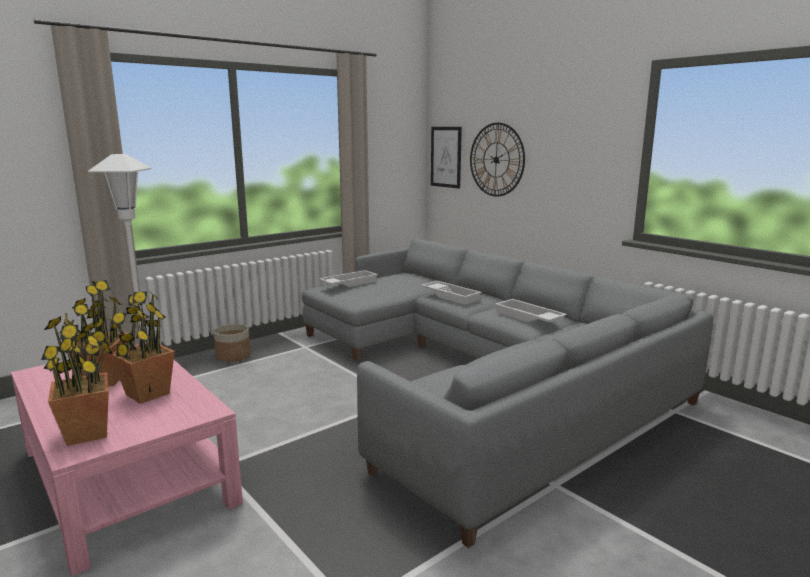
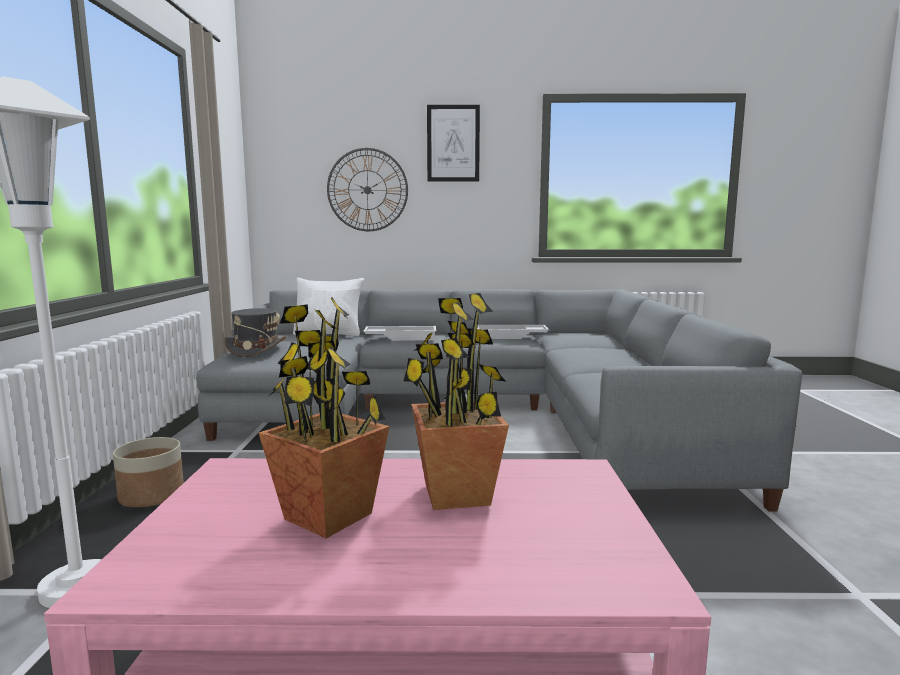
camera: 50 degrees left, 5 degrees down
(87, 433) = (568, 562): potted plant -> none
(348, 283) = (256, 349): white tray -> grey hat
(423, 280) = (329, 334): none -> white pillow
(446, 157) = (285, 190): picture -> picture (453, 143)

